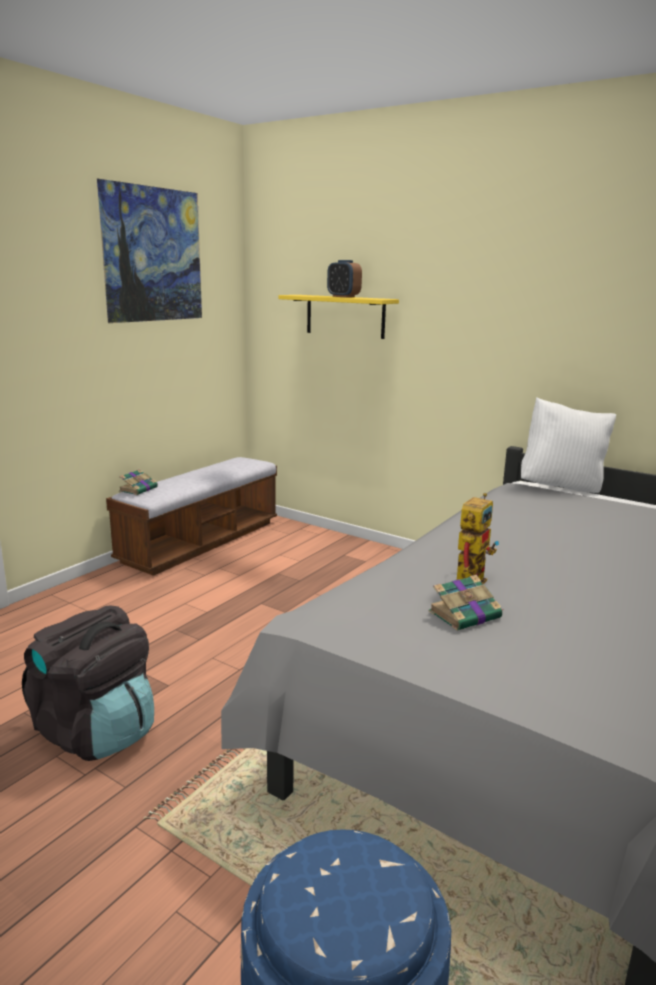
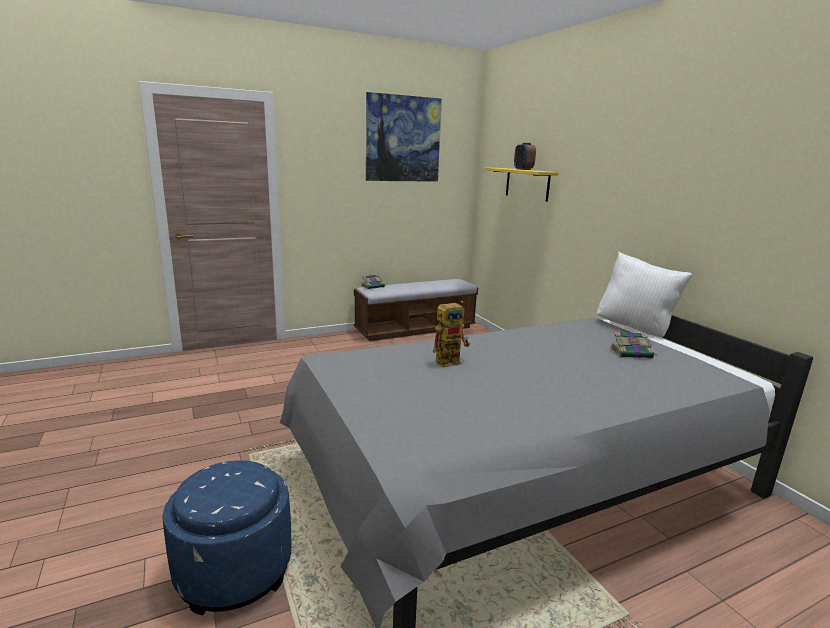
camera: 30 degrees right, 0 degrees up
(96, 731) = (264, 406): black backpack -> none
(466, 614) = (413, 376): book -> book (632, 353)

